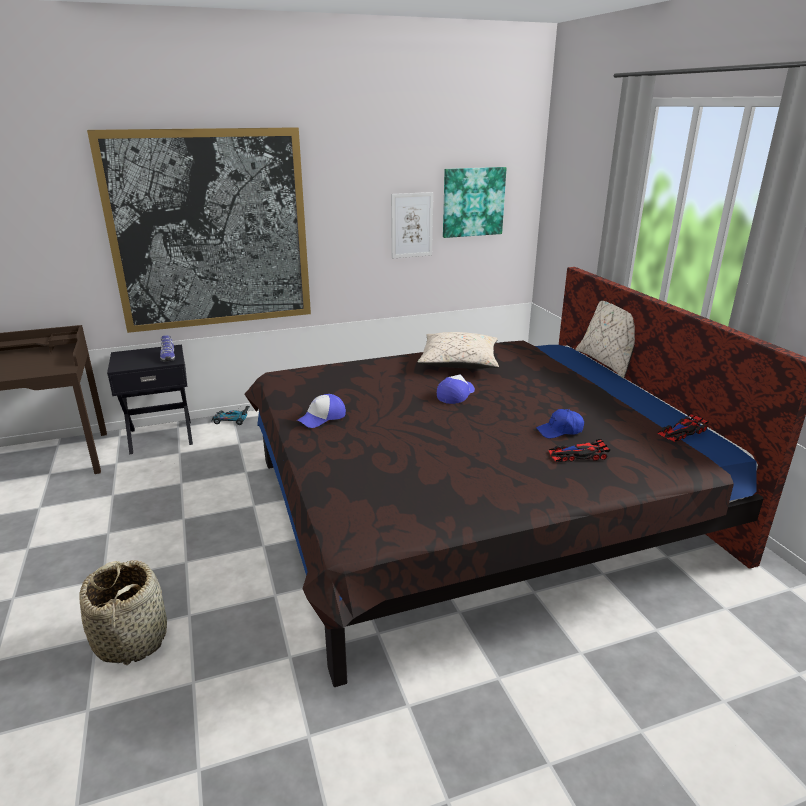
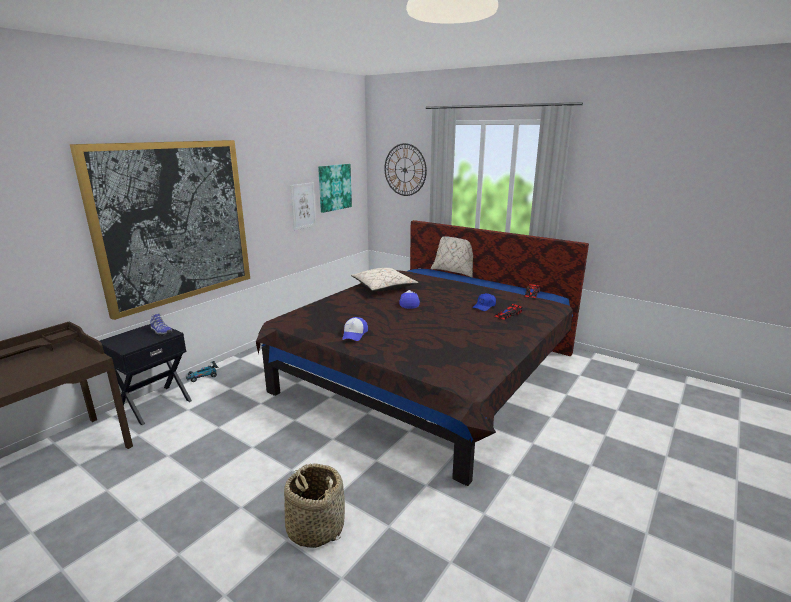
camera: 35 degrees left, 5 degrees down
(584, 182) = (405, 170): none -> wall clock

